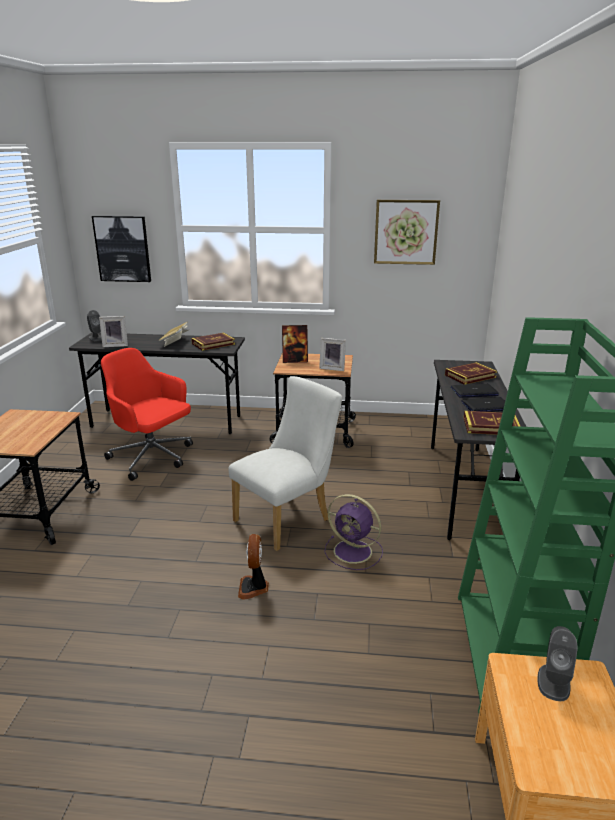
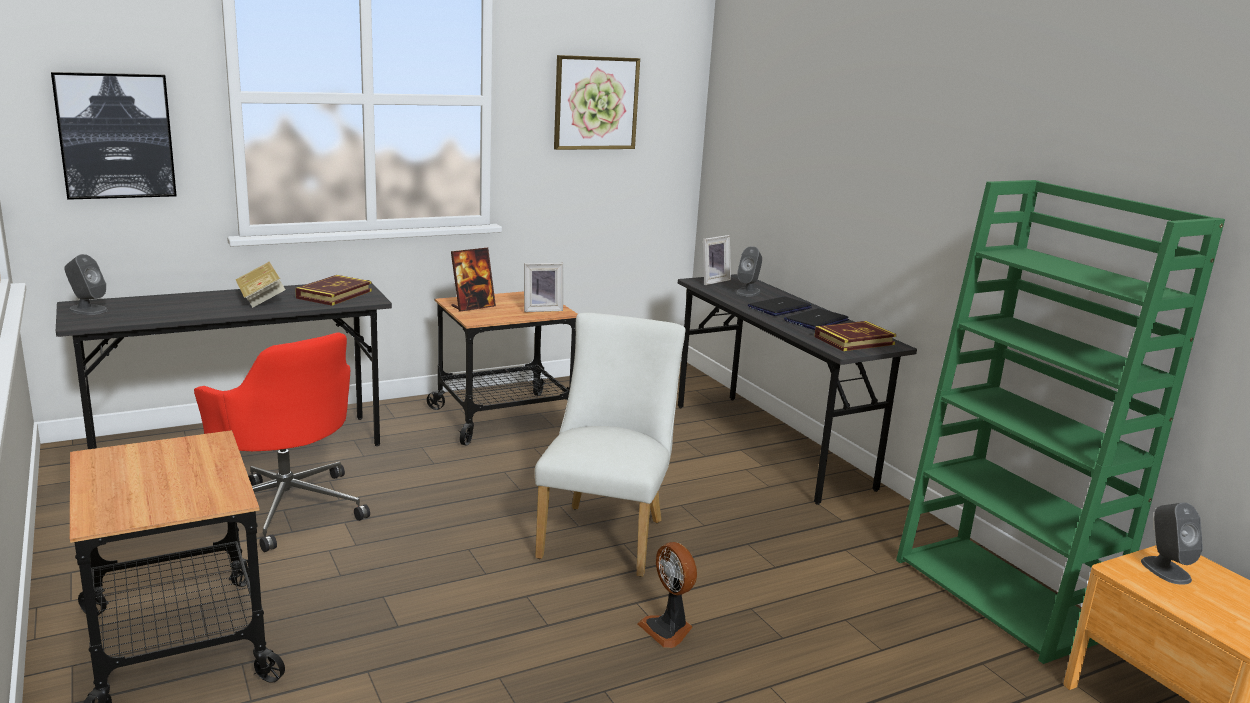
camera: 35 degrees left, 5 degrees down
(115, 345) = (152, 316): picture frame -> picture frame (712, 281)
(152, 458) = (287, 507): red office chair -> red office chair turned 135 degrees counterclockwise
(354, 552) = (735, 548): purple fan -> none
(470, 376) = (748, 292): book -> grey speaker

